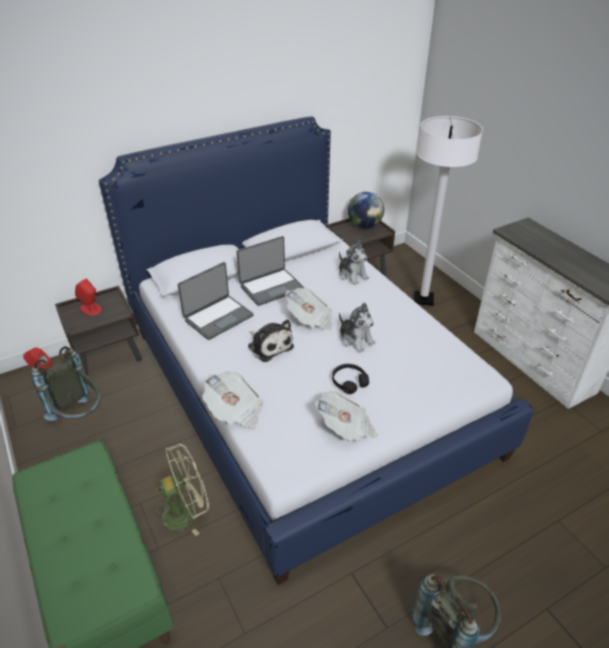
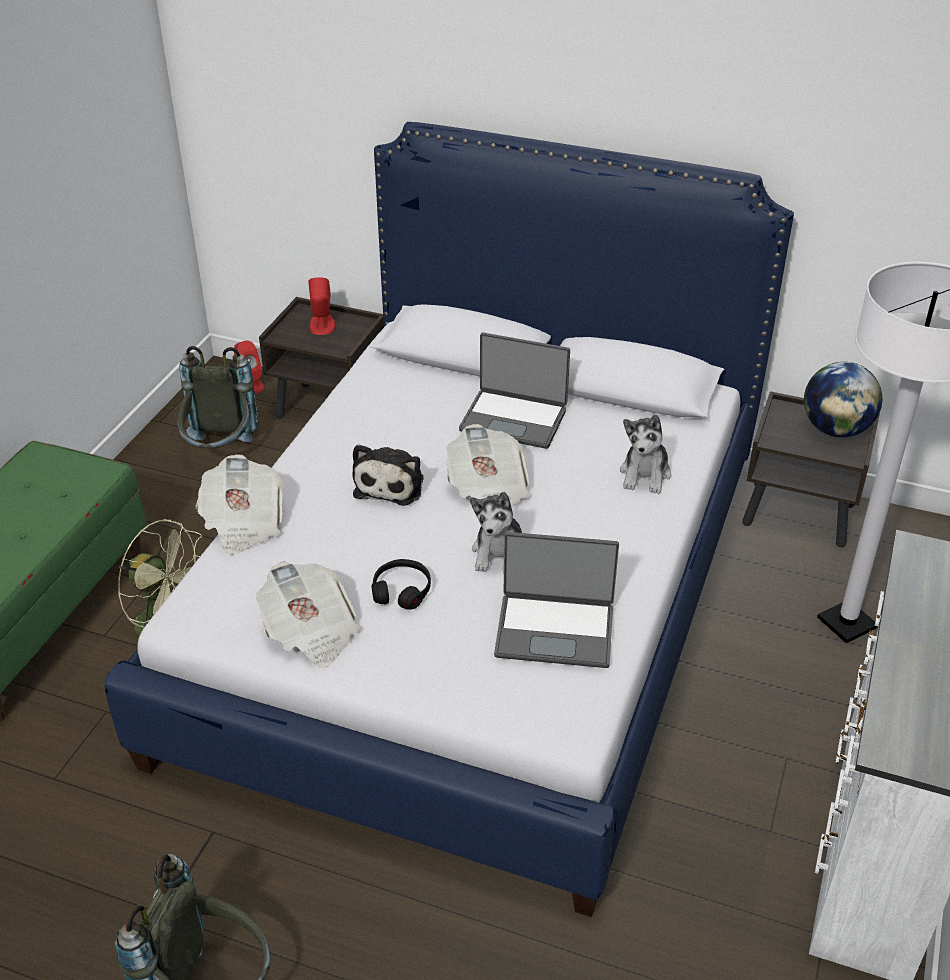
camera: 50 degrees right, 0 degrees up
(218, 317) = (395, 413): laptop -> laptop (555, 630)

